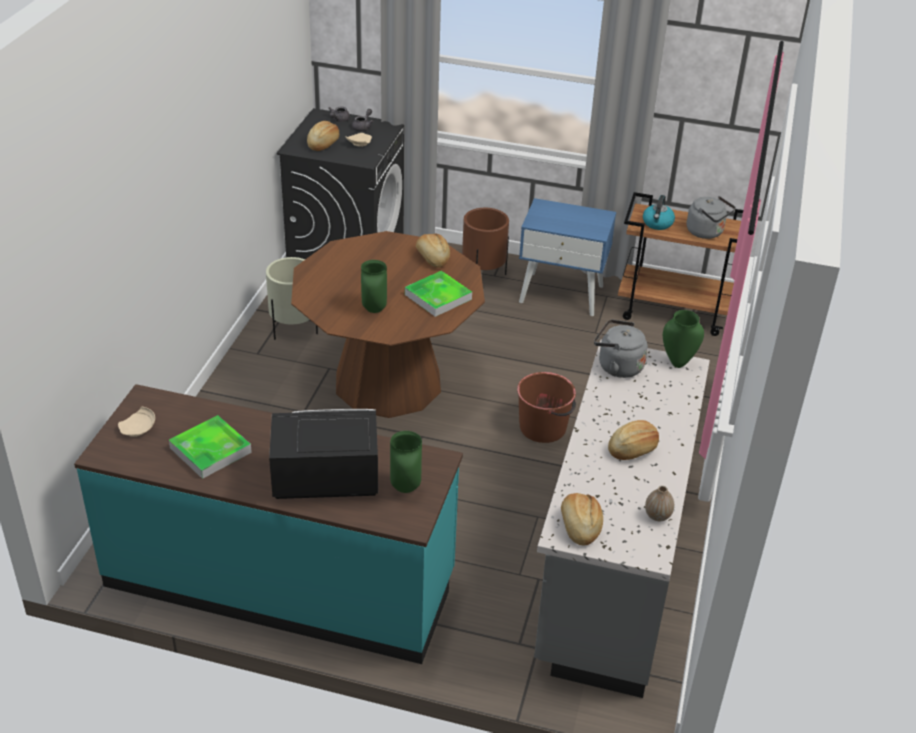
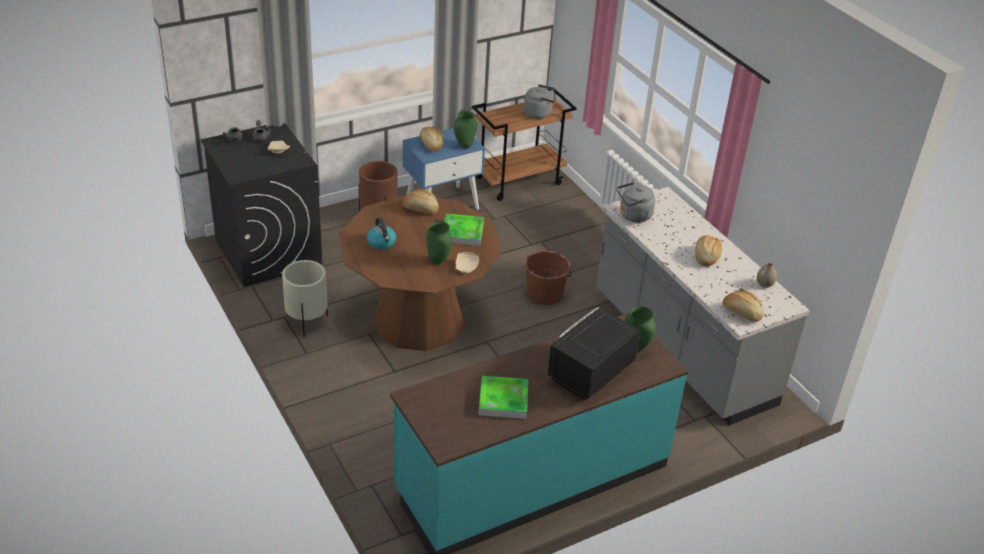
camera: 45 degrees left, 0 degrees up
(138, 429) = (441, 417): beige plate -> beige plate (466, 267)
(323, 144) = (253, 162): bread -> bread (430, 144)
(657, 223) = (506, 121): kettle -> kettle (382, 243)
(677, 363) = (657, 197): green vase -> green vase (465, 146)

